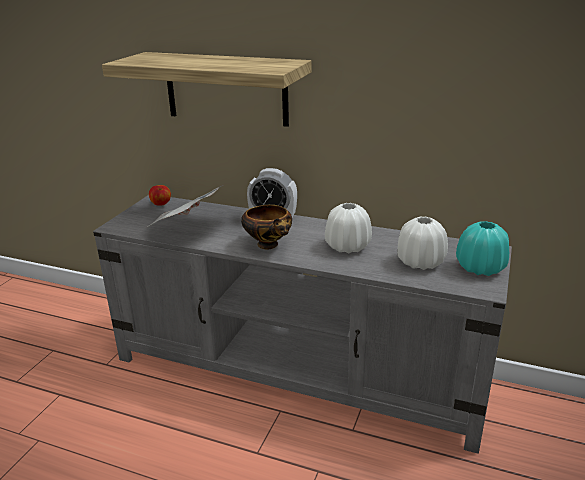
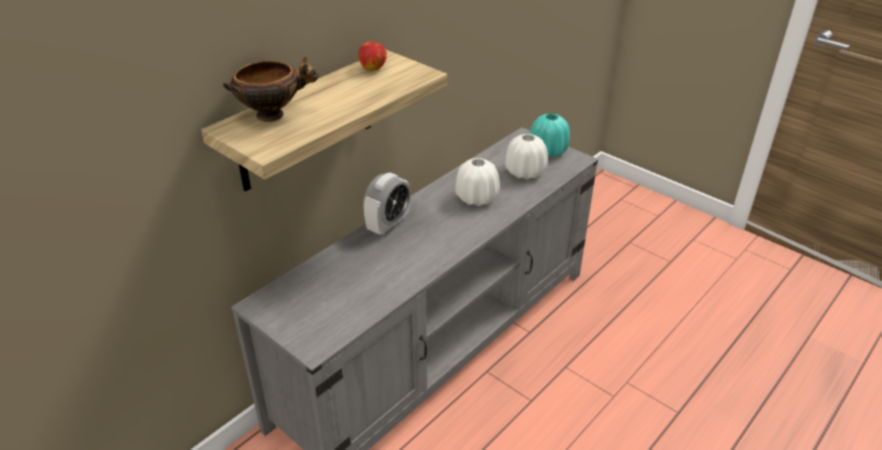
camera: 70 degrees left, 10 degrees up
(161, 204) = (278, 300): apple -> apple (373, 68)
(184, 228) = (365, 291): newspaper -> none
(269, 245) = (446, 240): bowl -> bowl (273, 114)

